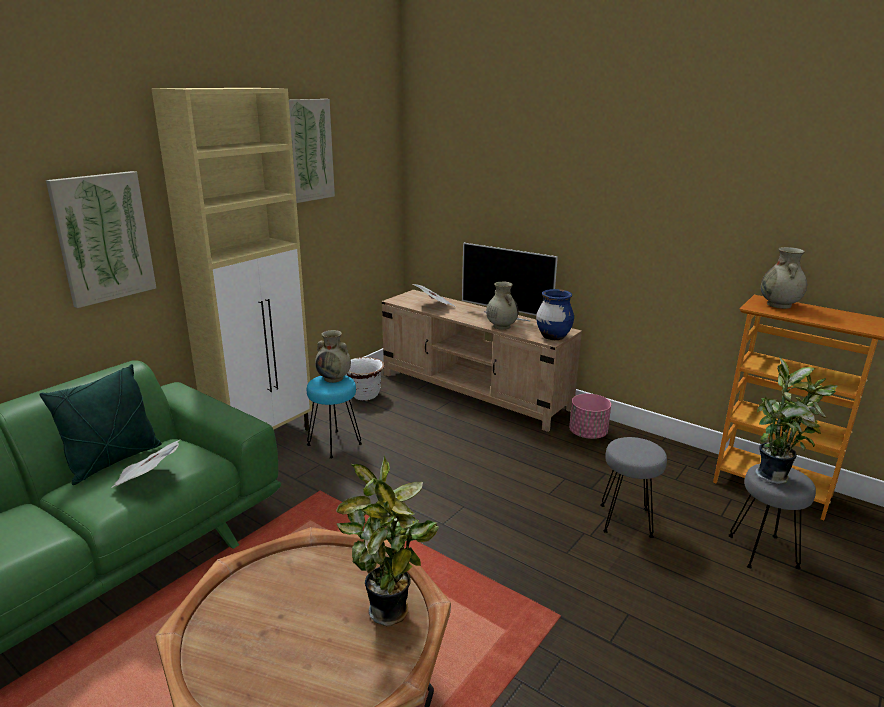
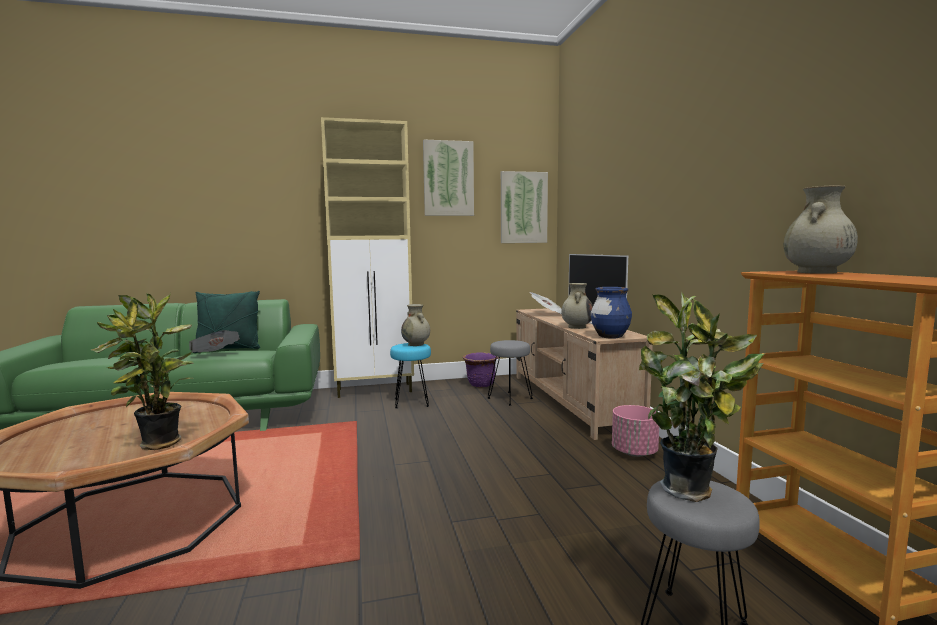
camera: 40 degrees right, 15 degrees down
(103, 238) = (281, 217): picture -> picture (523, 207)
(365, 395) = (481, 384): white planter -> purple planter
(627, 521) = (556, 525): grey stool -> grey stool (510, 399)

